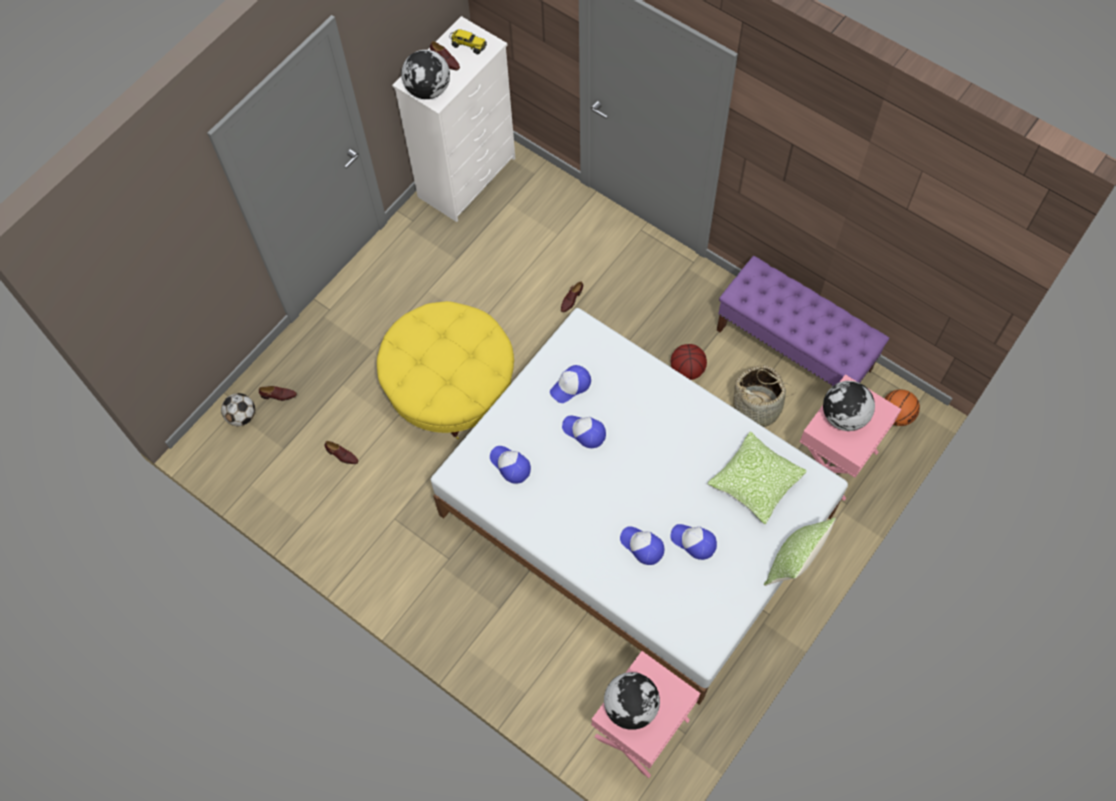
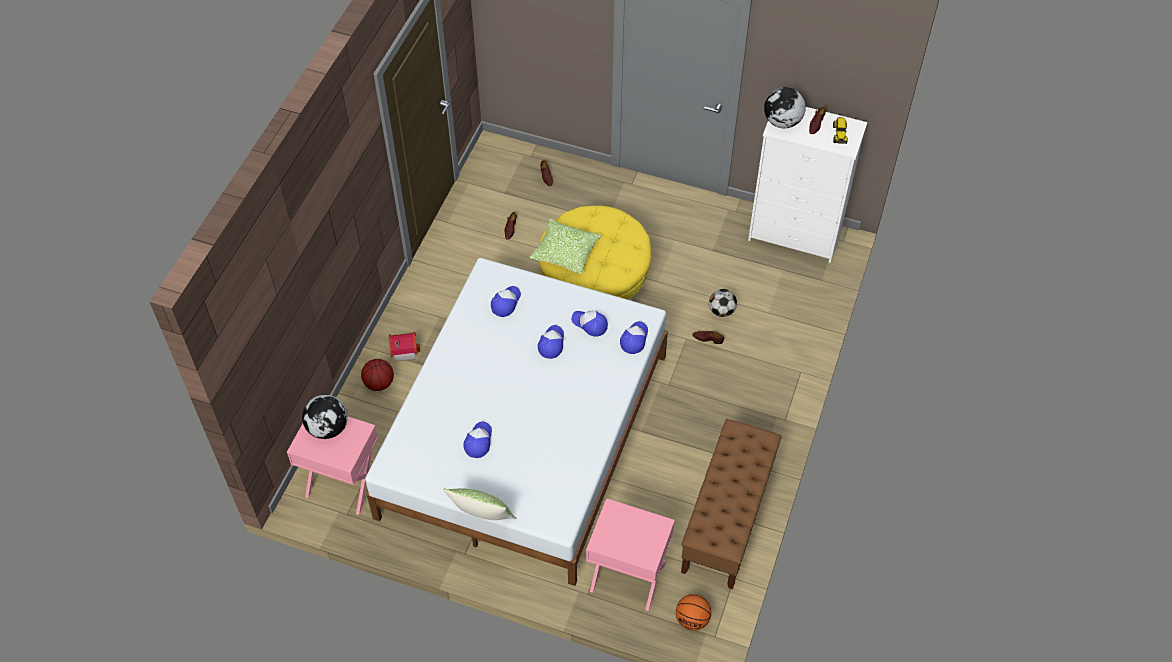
camera: 70 degrees right, 10 degrees down
(242, 416) = (521, 161): football -> football (721, 311)
(476, 619) = (403, 350): none -> toy house
(642, 546) = (464, 406): cap -> cap (634, 339)
(687, 370) = (673, 440): basketball -> basketball (379, 383)
(755, 482) = (547, 474): pillow -> pillow (565, 252)
(757, 407) = (657, 502): basket -> none
(794, 350) = (727, 519): purple bench -> brown bench
(843, 416) = (631, 526): globe -> none

